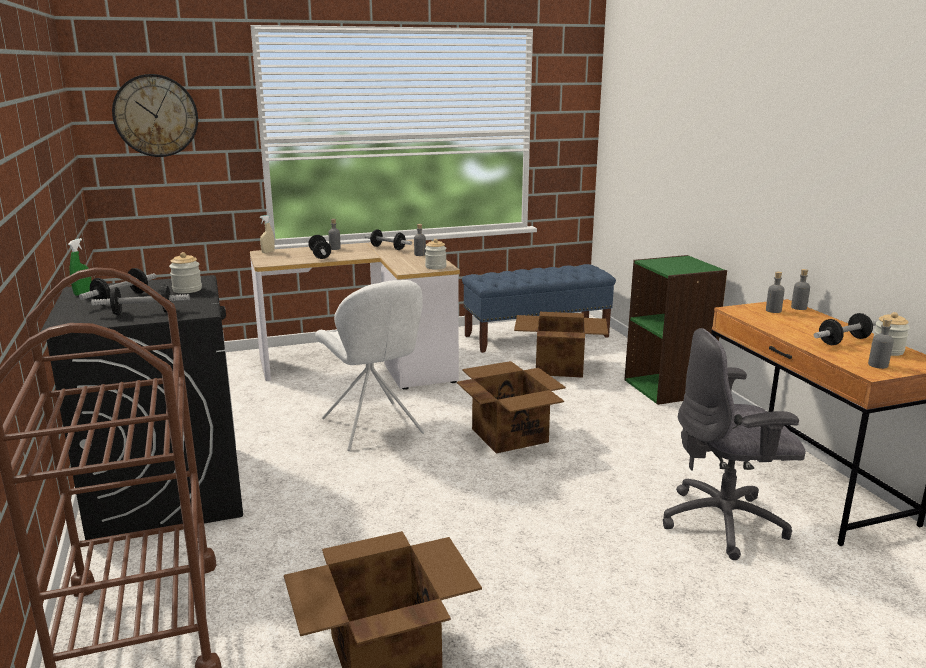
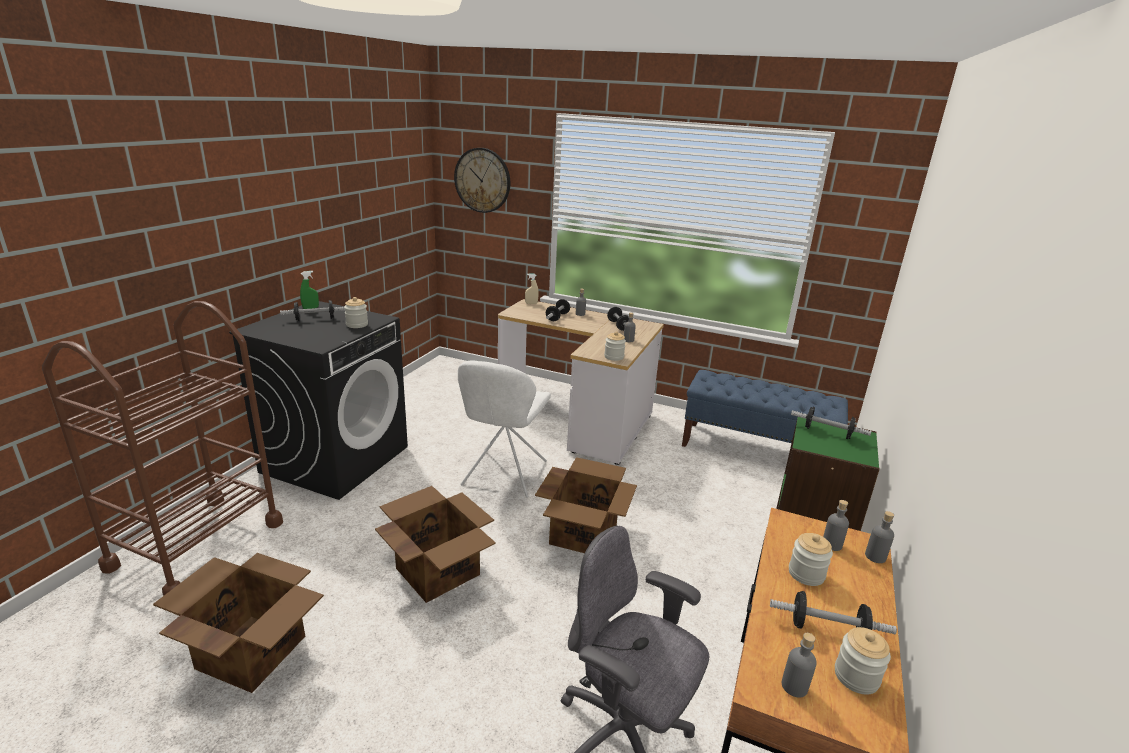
camera: 40 degrees right, 5 degrees up
(143, 313) = (297, 335): dumbbell -> dumbbell (827, 432)
(558, 367) = (727, 490): cardboard box -> cardboard box (437, 570)
(790, 326) = (806, 574): none -> jar

